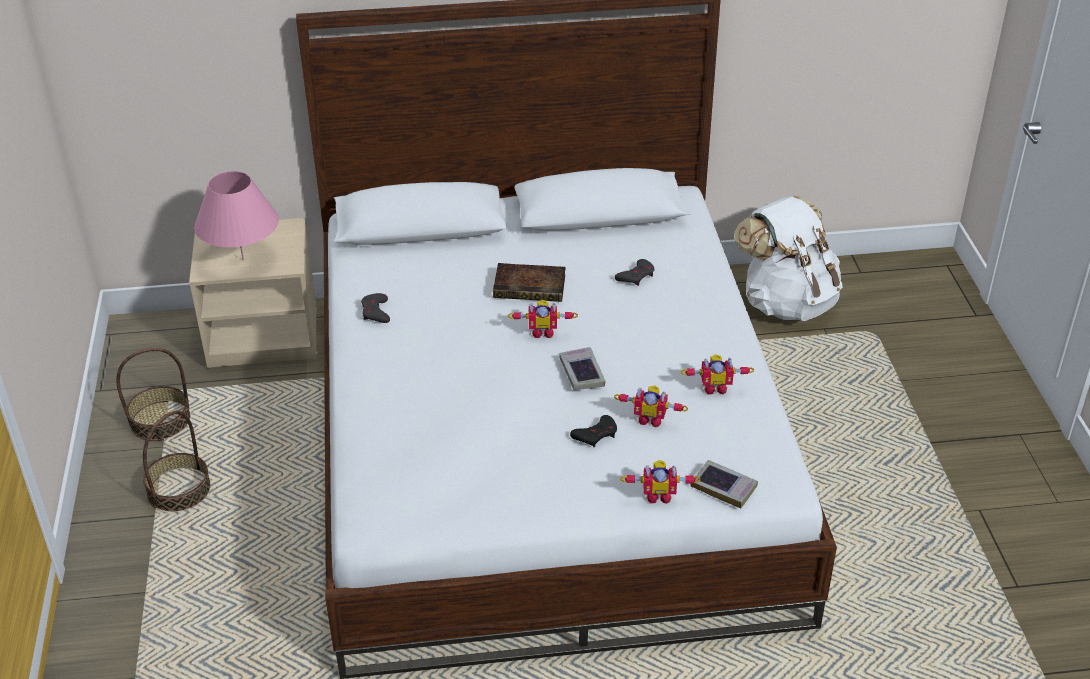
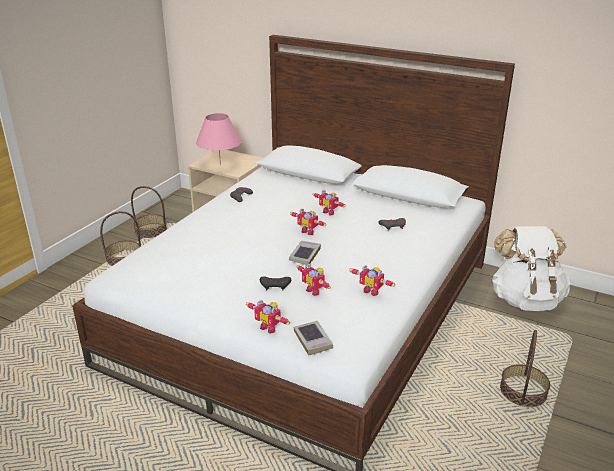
camera: 35 degrees right, 10 degrees down
(531, 286) = (330, 212): book -> toy robot
(882, 430) = (523, 392): none -> basket

